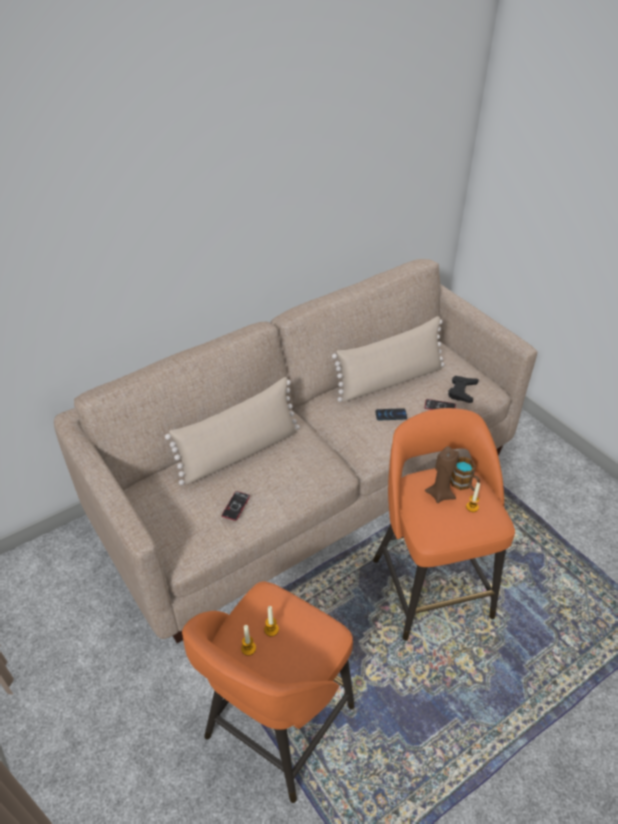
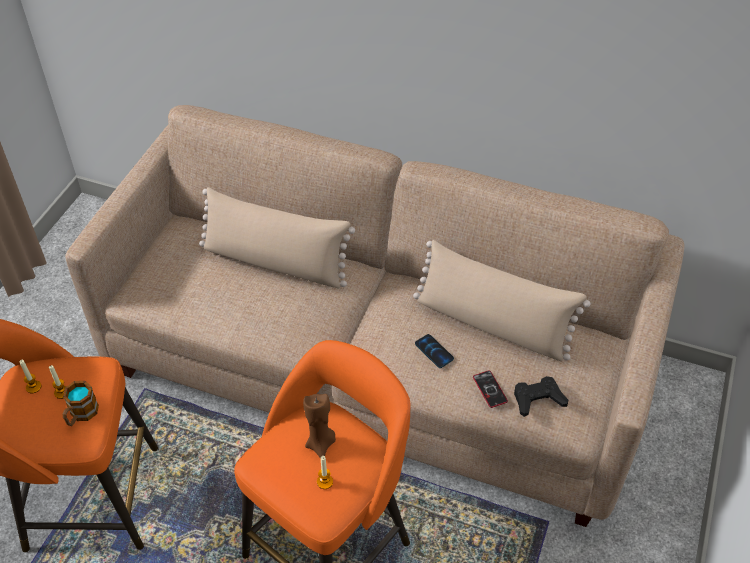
camera: 55 degrees right, 5 degrees up
(236, 506) = (204, 297): phone -> none
(464, 484) = (353, 460): mug -> mug (81, 415)

